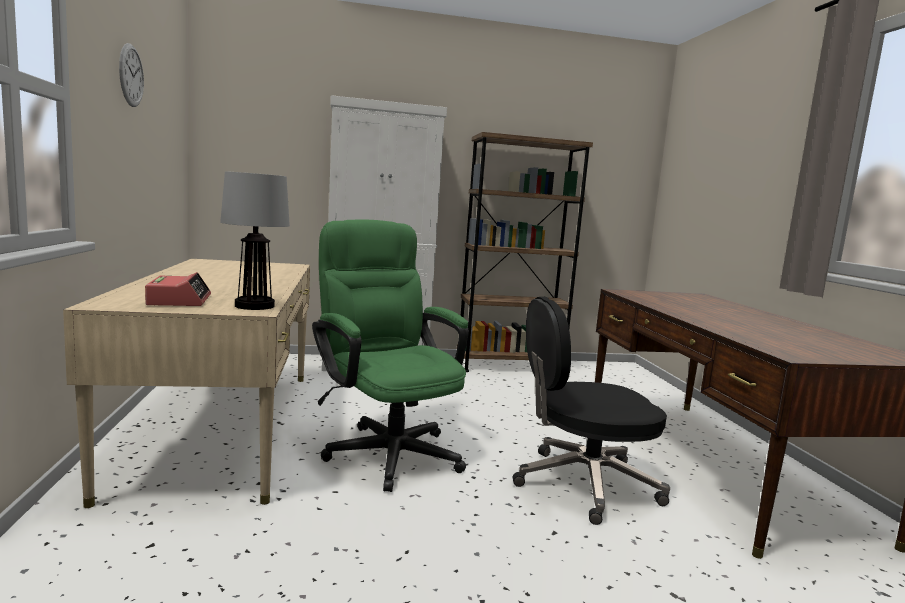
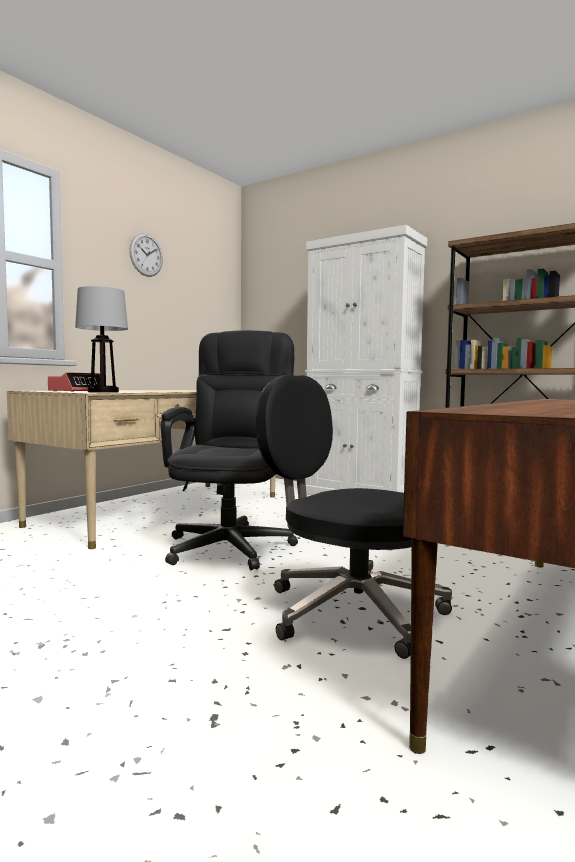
camera: 45 degrees right, 5 degrees down
(387, 449) = (233, 543): green office chair -> black office chair

